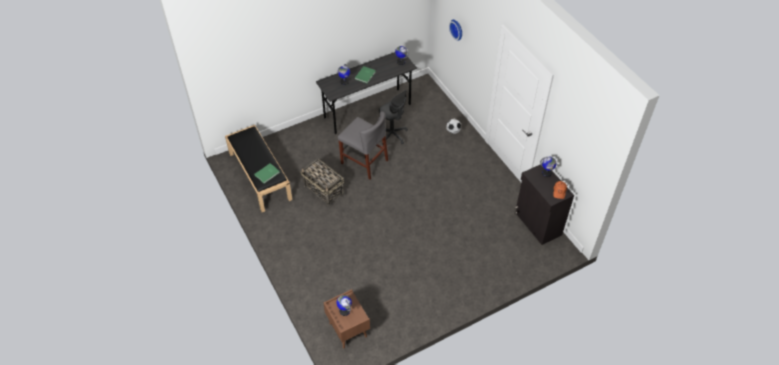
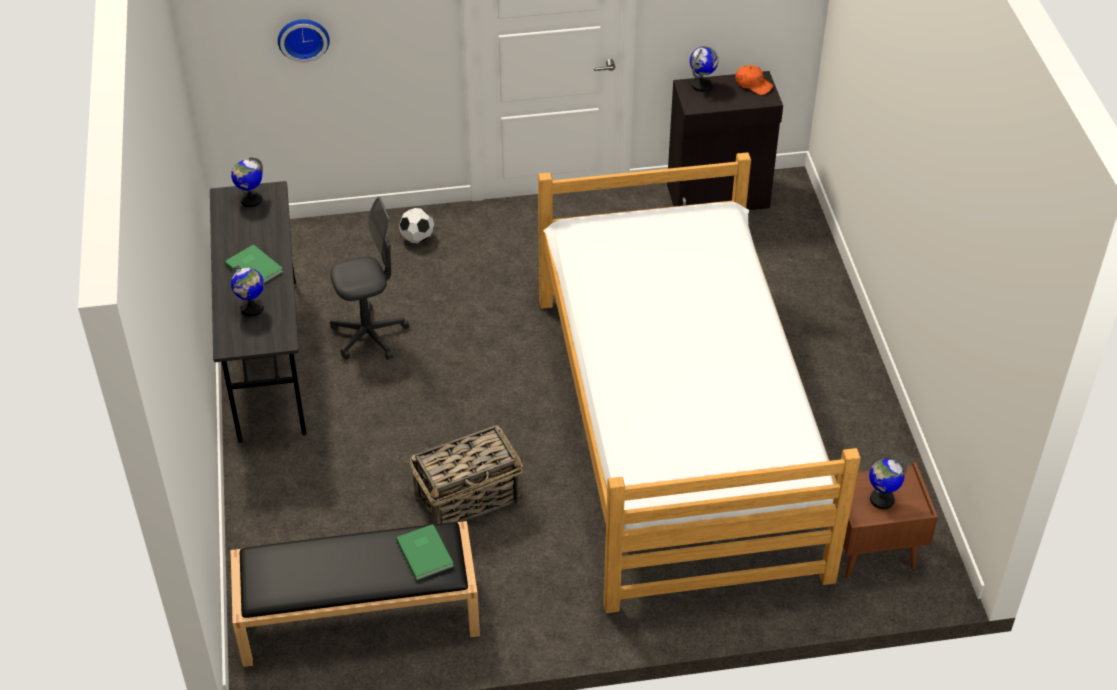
camera: 70 degrees left, 5 degrees down
(364, 162) = (423, 405): grey chair -> none
(384, 245) = (675, 432): none -> bed

